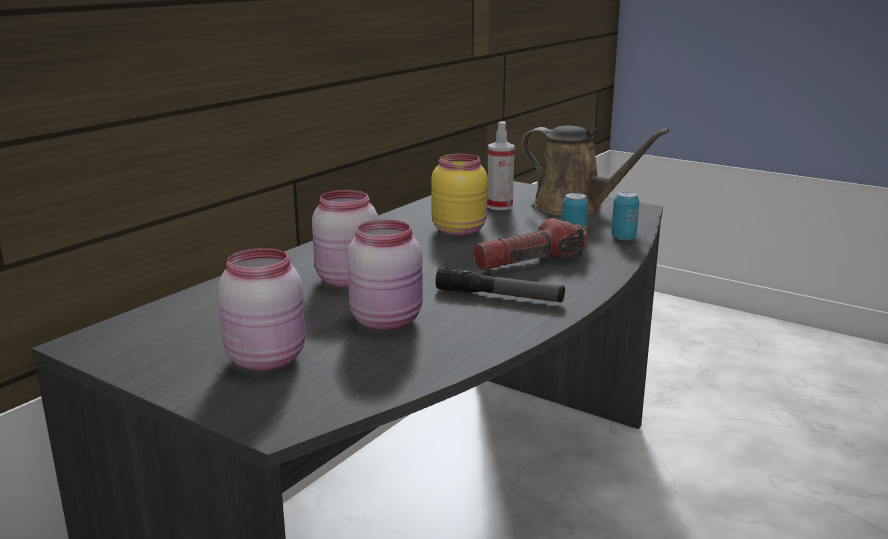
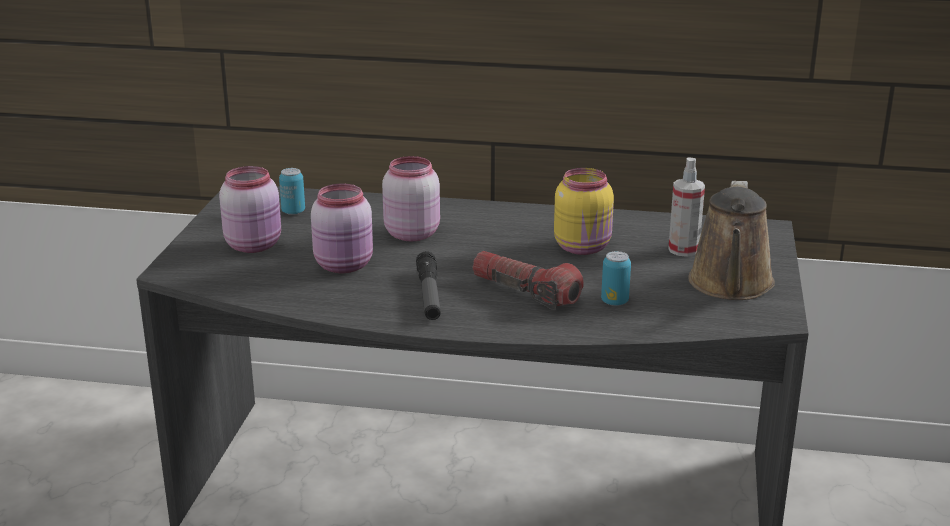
camera: 65 degrees right, 5 degrees up
(623, 238) = (651, 325): can -> can (293, 212)

